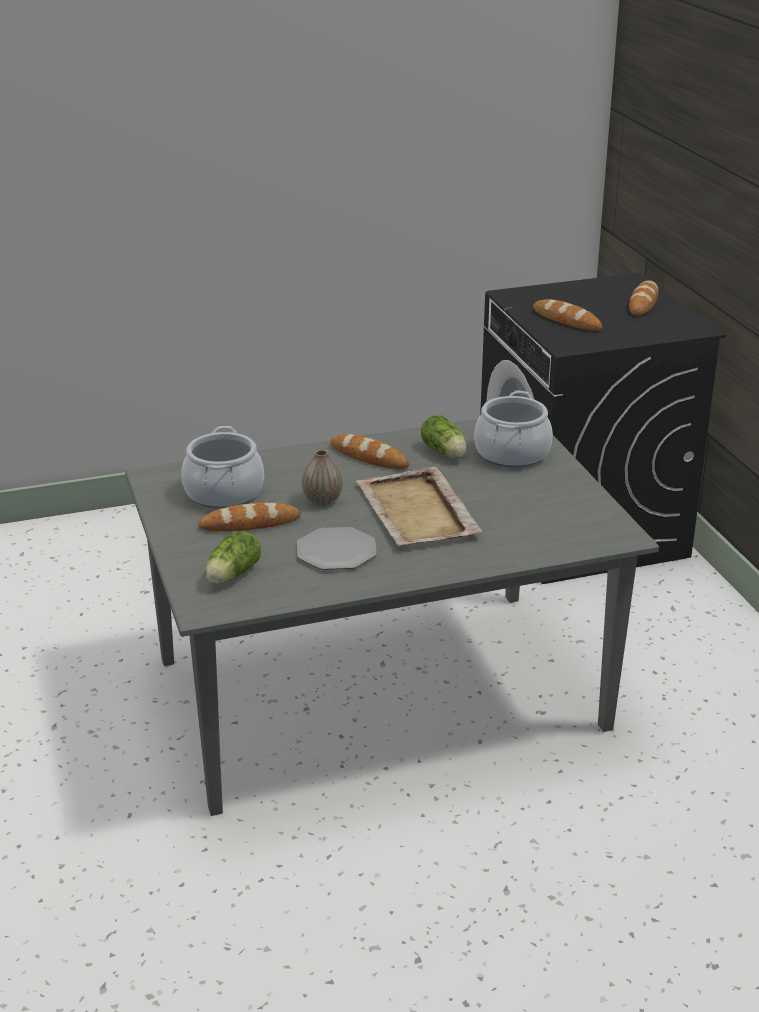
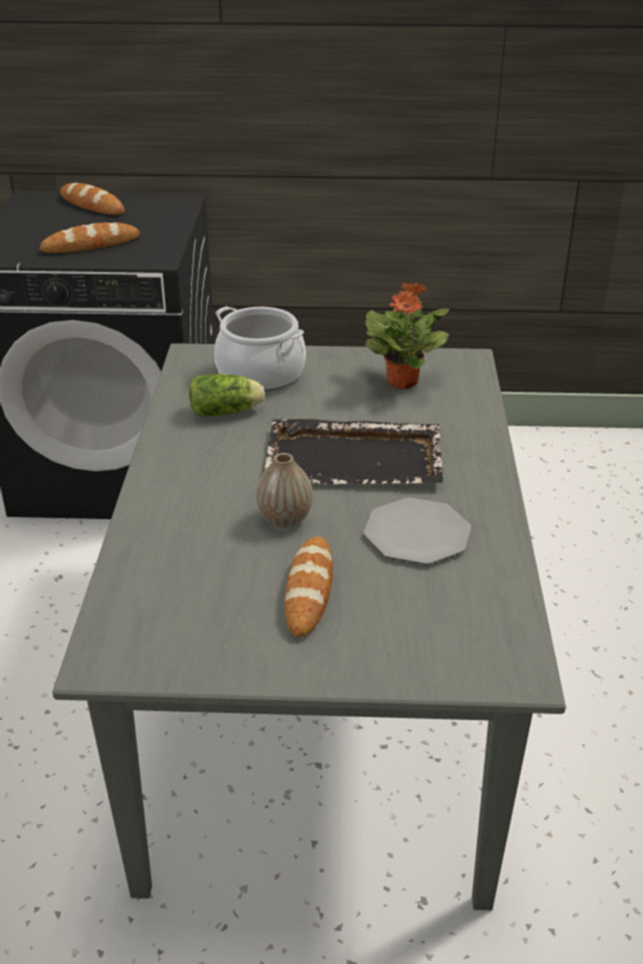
camera: 70 degrees left, 5 degrees up
(224, 493) = (207, 598): cooking pot -> none
(231, 576) = (441, 632): lettuce -> none
(369, 457) = (196, 463): bread -> none
(417, 512) = (355, 459): beige tray -> black tray
(555, 512) = (403, 381): none -> potted plant

